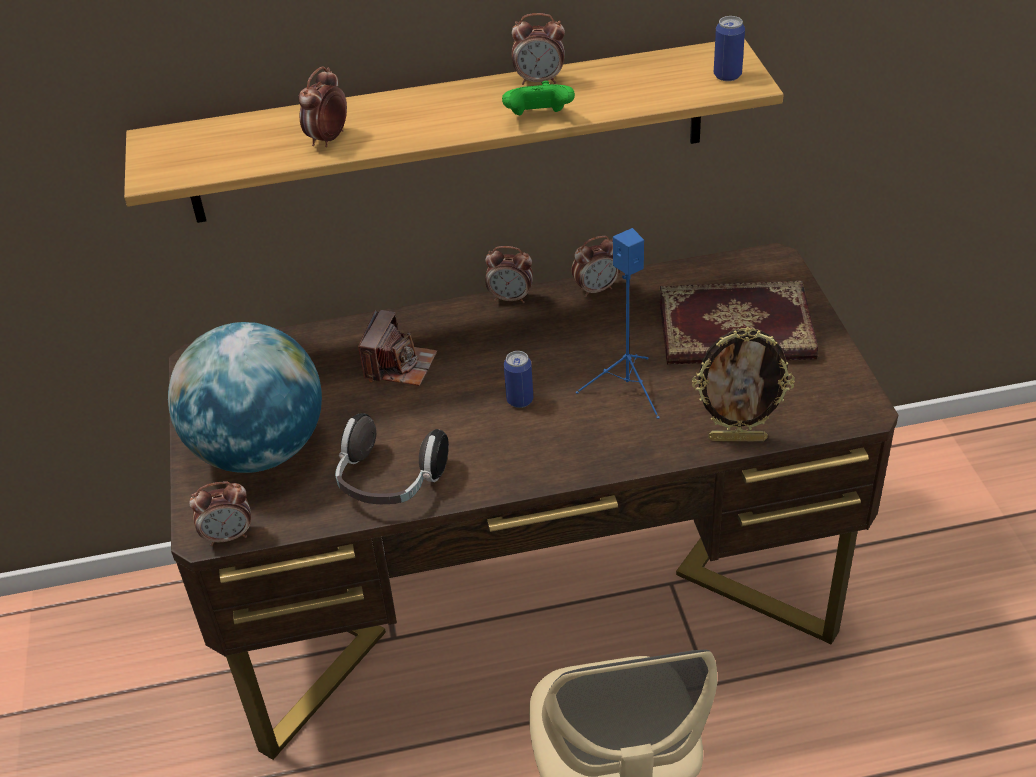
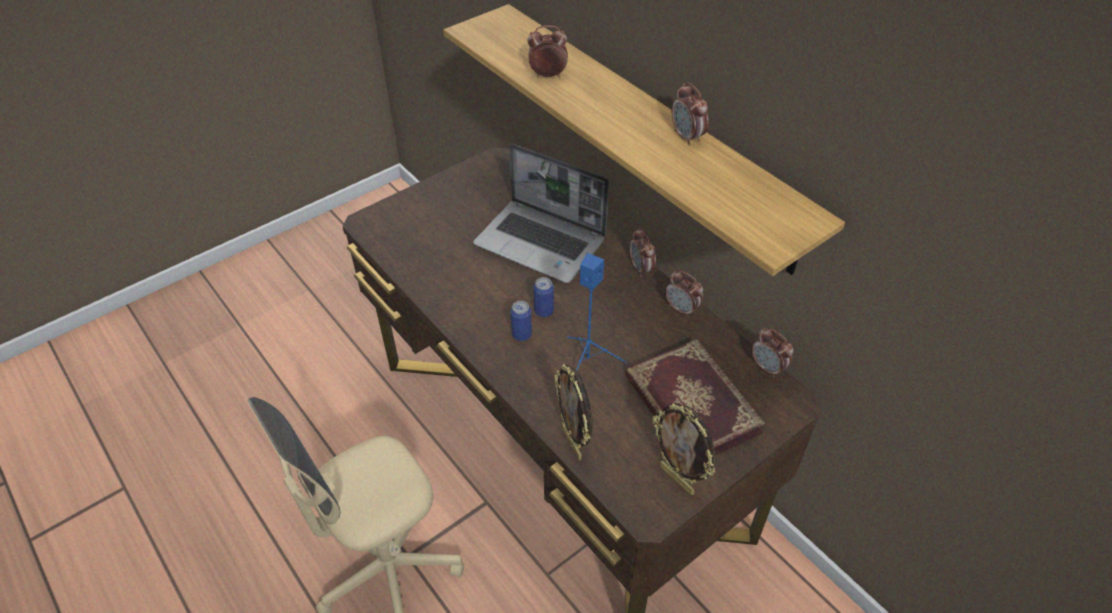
camera: 60 degrees right, 5 degrees up
(229, 536) = (367, 232): alarm clock -> alarm clock (767, 367)
(259, 450) = (437, 215): globe -> none
(389, 482) = (439, 279): headphones -> none
(399, 365) = (542, 242): camera -> laptop
(538, 118) = (637, 152): green game controller -> none
(727, 75) = (774, 229): can -> can (521, 334)
(827, 374) = (677, 479): none -> picture frame

